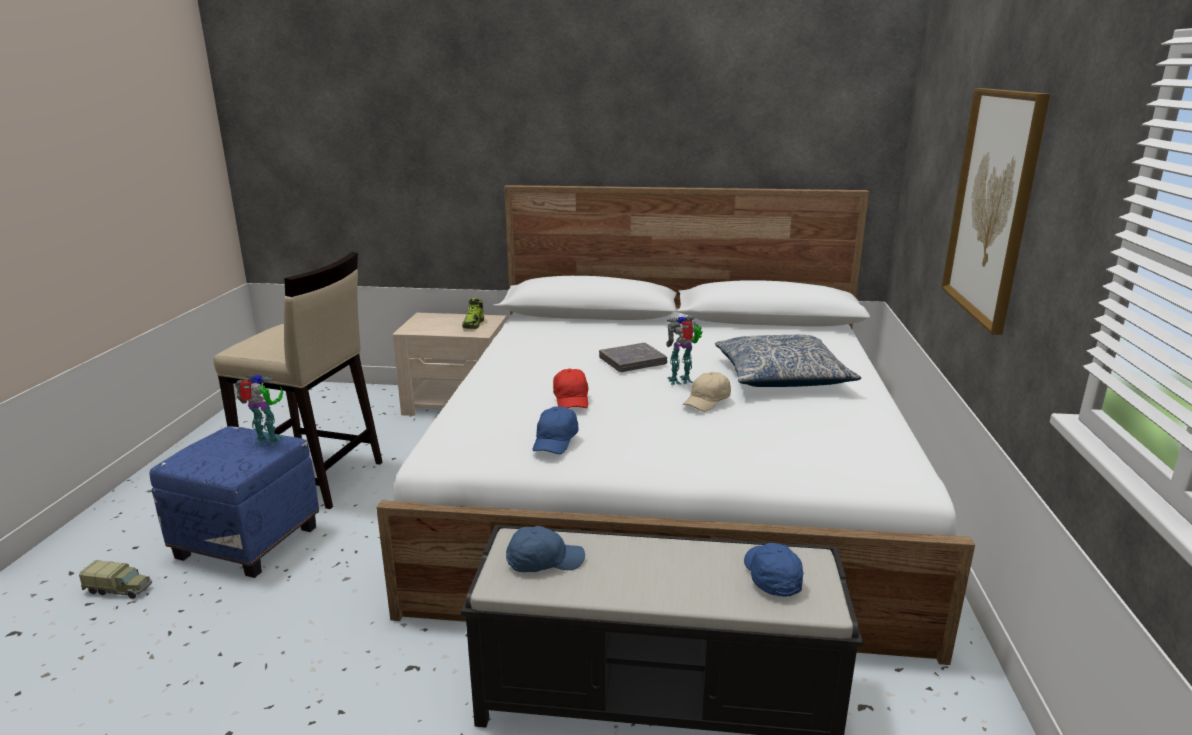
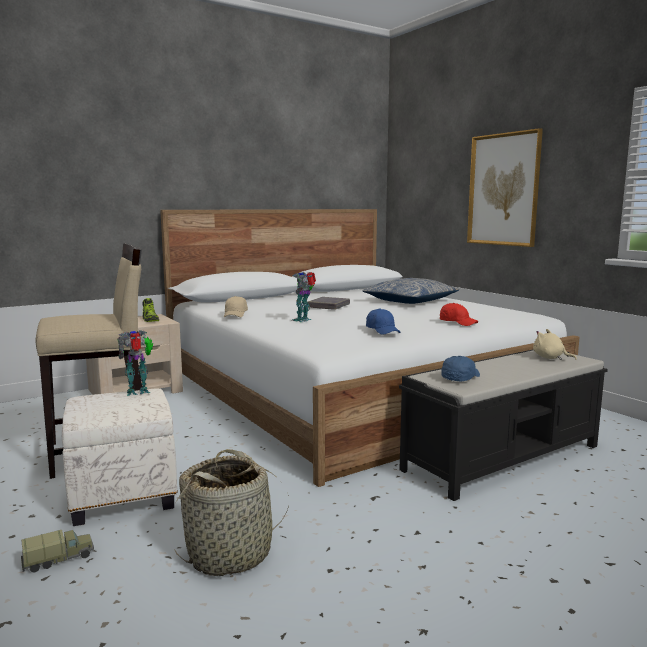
camera: 40 degrees left, 10 degrees down
(204, 659) = (230, 553): none -> basket
(250, 542) = (125, 495): blue ottoman -> white ottoman
(571, 399) = (346, 318): red cap -> red cap (457, 322)
(681, 381) = (374, 308): toy robot -> toy robot (303, 320)
(707, 401) = (404, 311): beige cap -> beige cap (235, 315)
(771, 578) = (550, 358): blue cap -> beige plush toy

